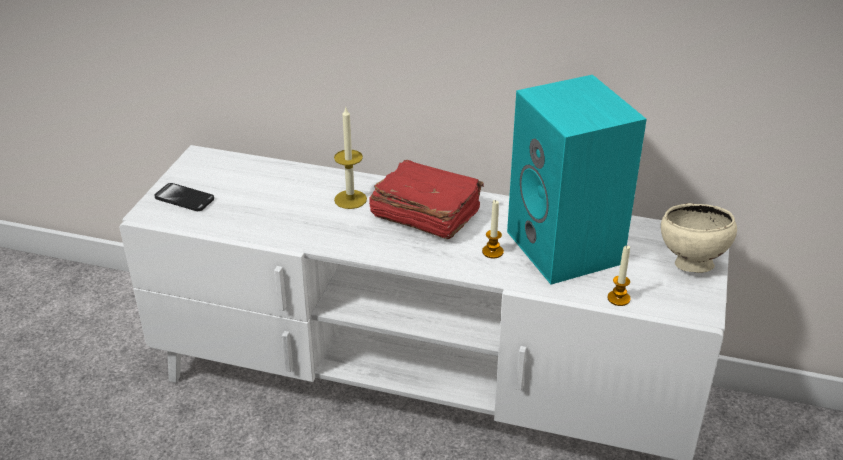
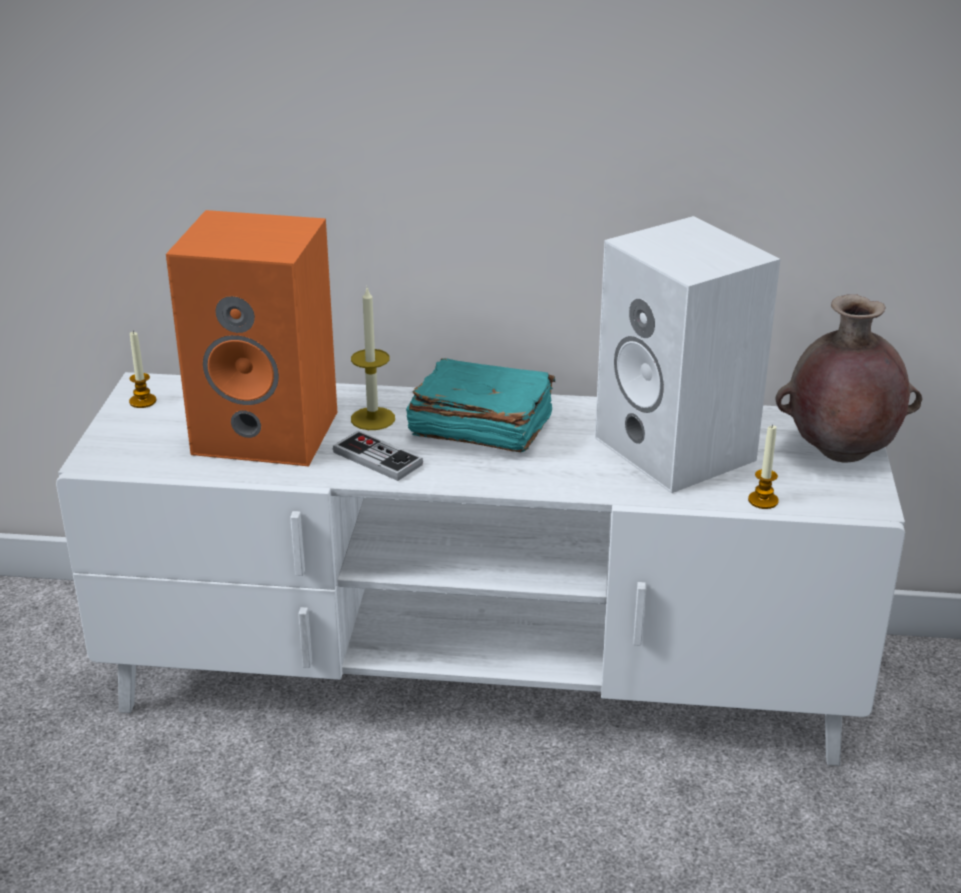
camera: 10 degrees left, 5 degrees down
(184, 198) = (140, 438): phone -> none
(275, 202) = (270, 431): none -> orange speaker
(344, 232) = (377, 458): none -> game controller
(425, 214) = (479, 427): red book -> turquoise book
(492, 252) = (584, 463): candle -> candle (143, 401)
(567, 248) = (679, 450): turquoise speaker -> white speaker
(690, 264) = (839, 453): beige bowl -> brown vase

